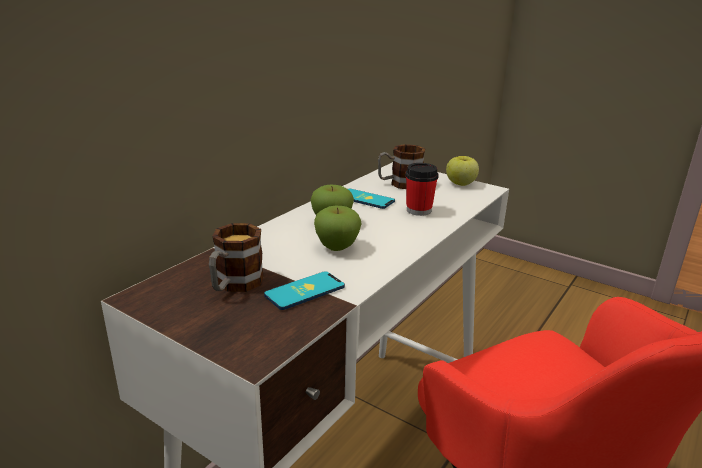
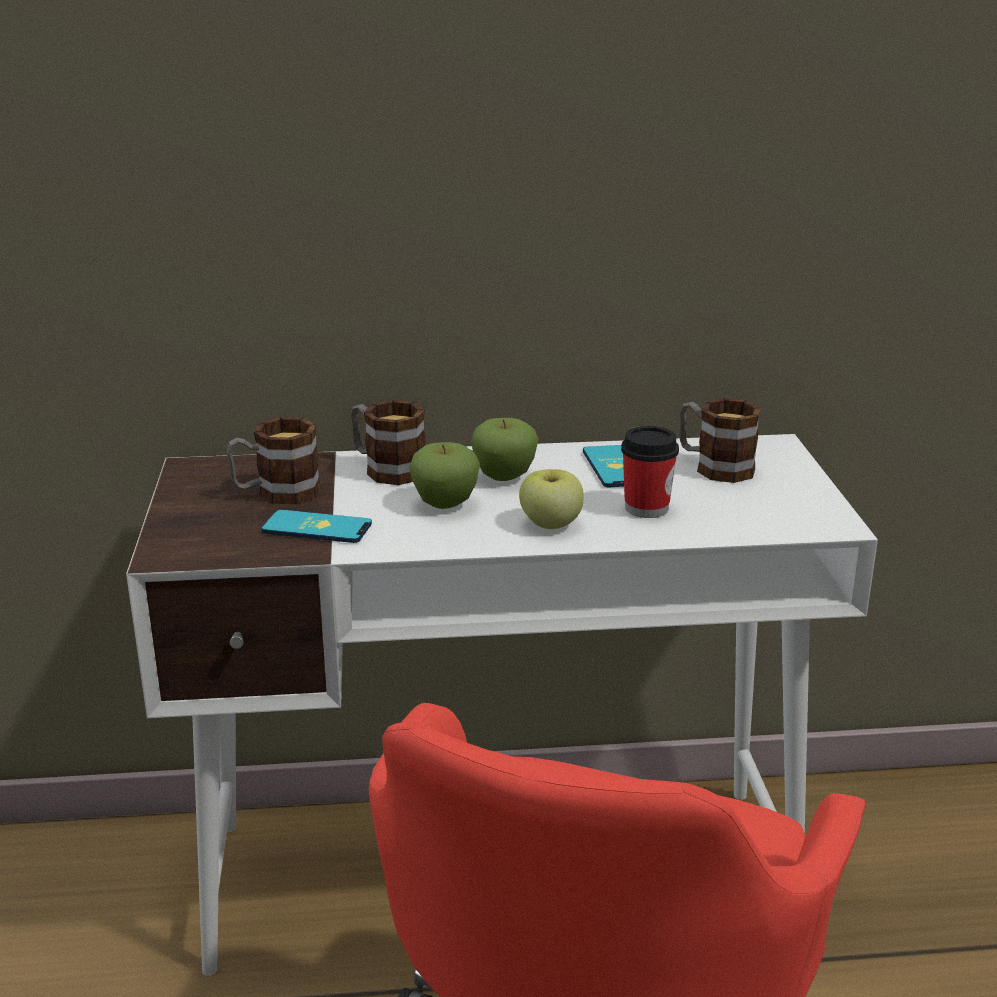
camera: 50 degrees right, 0 degrees up
(266, 244) = (386, 469): none -> mug
(460, 184) = (810, 502): apple -> apple (550, 524)

